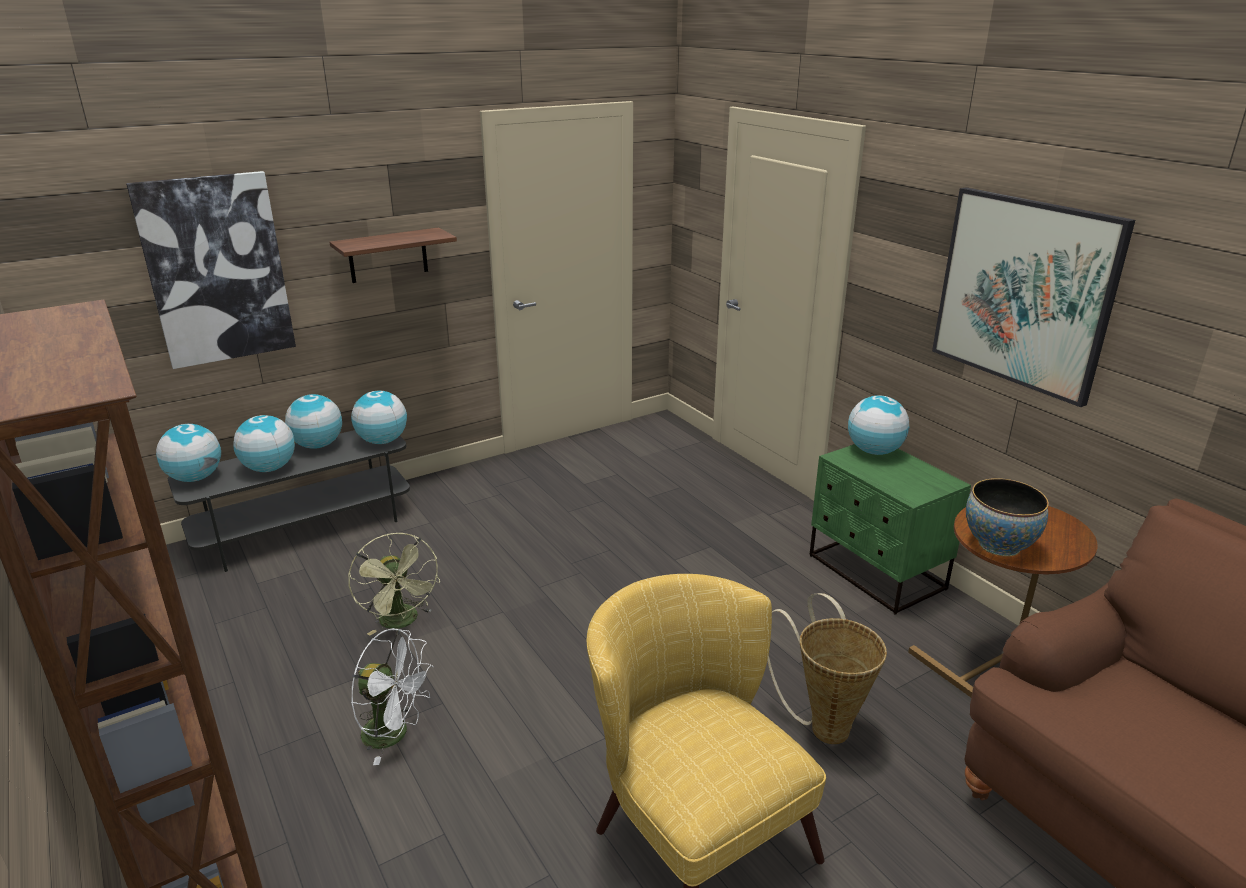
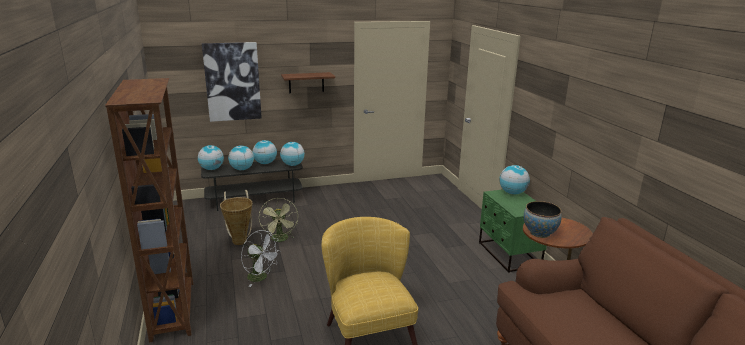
camera: 15 degrees right, 5 degrees down
(823, 725) = (447, 307): basket -> basket (239, 240)
(1024, 292) = (574, 116): picture -> none

